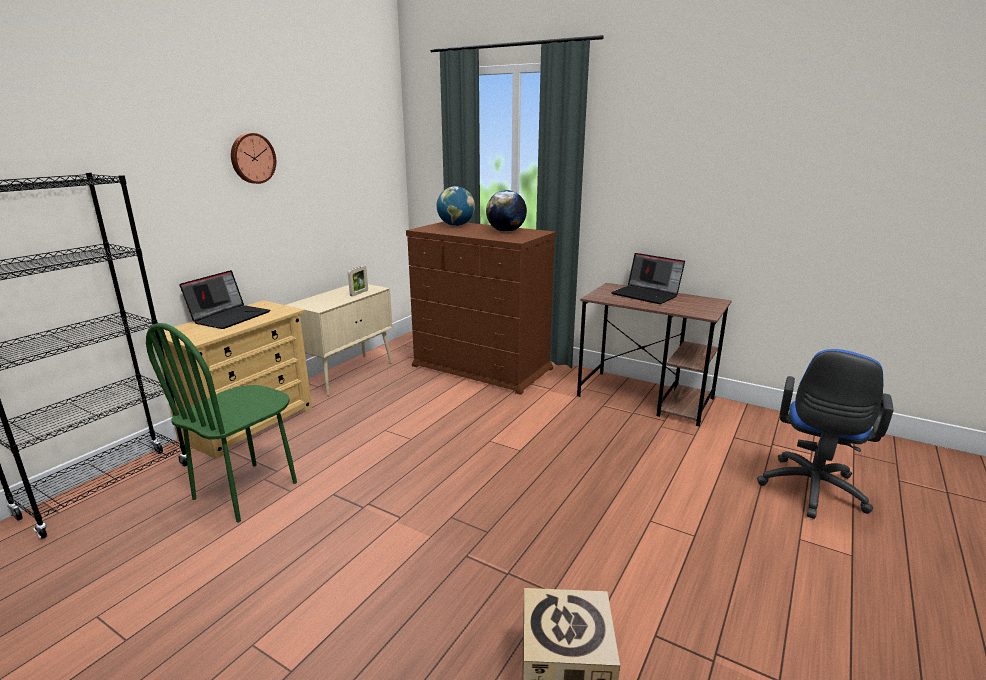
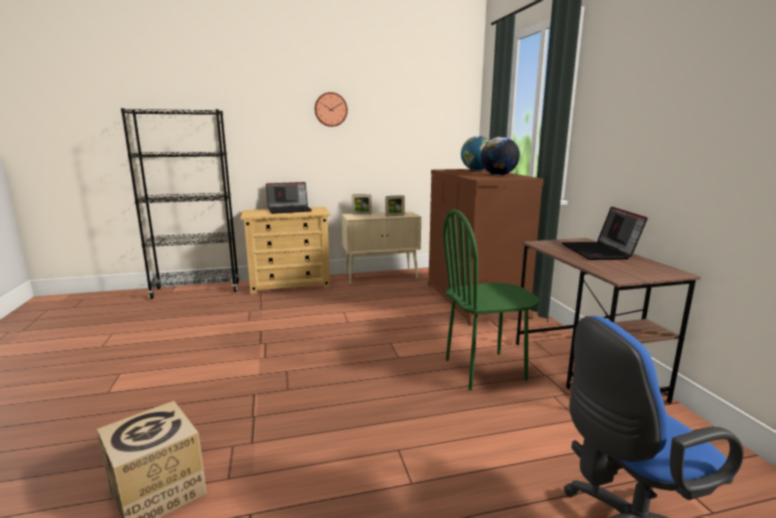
camera: 45 degrees right, 5 degrees down
(246, 491) = (234, 312): green chair -> green chair (485, 370)
(313, 299) = (361, 214): none -> picture frame

